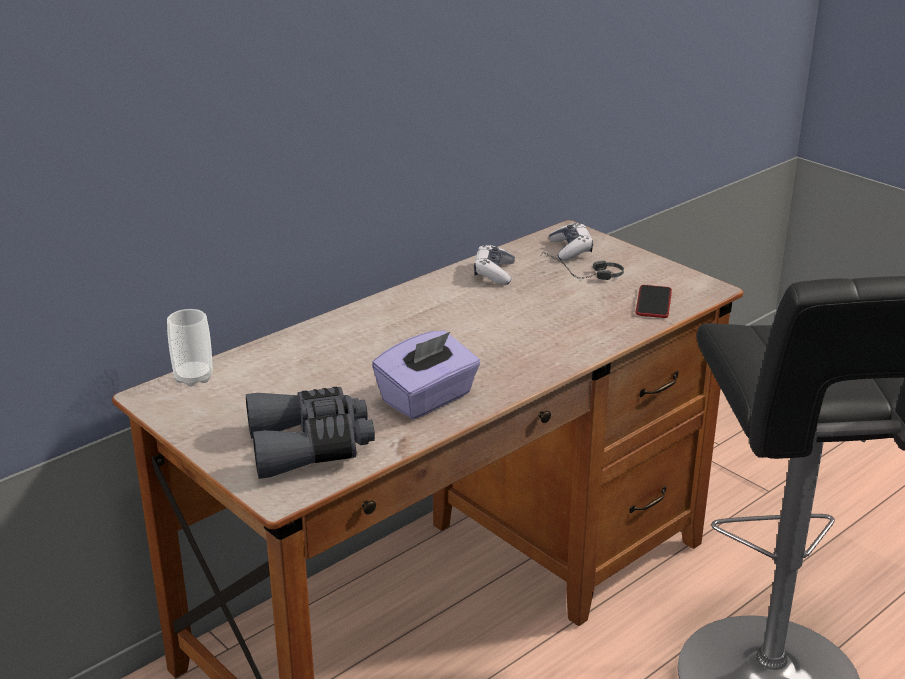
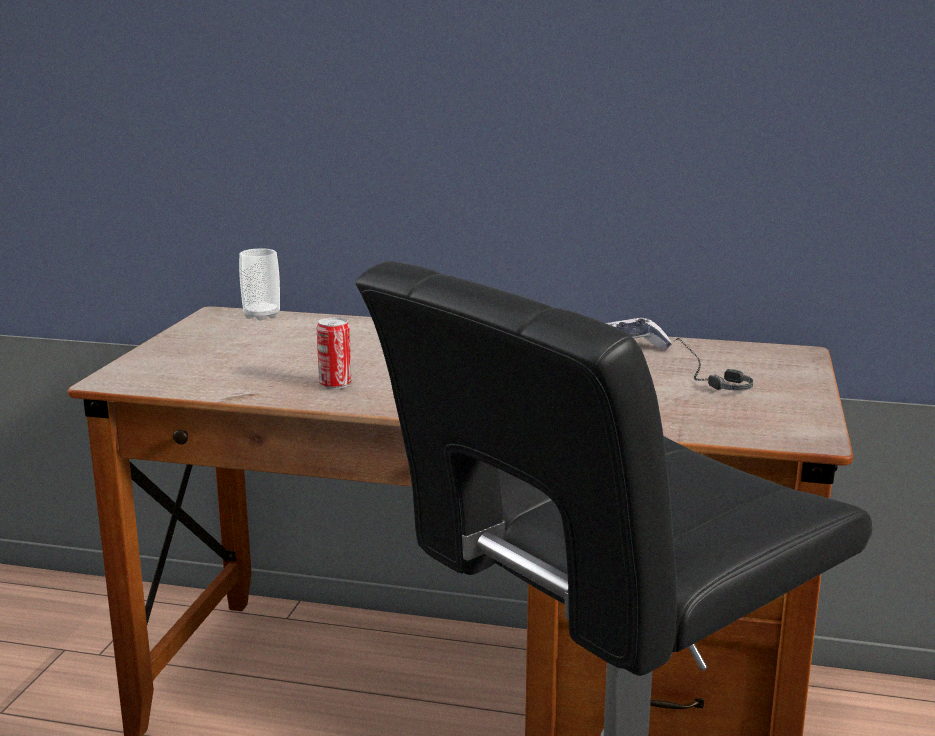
camera: 55 degrees right, 10 degrees down
(310, 446) = (199, 370): grey binoculars -> none
(427, 399) = (335, 384): purple tissue box -> can
(571, 250) = (753, 362): game controller -> none
(653, 303) = (711, 421): phone -> none

